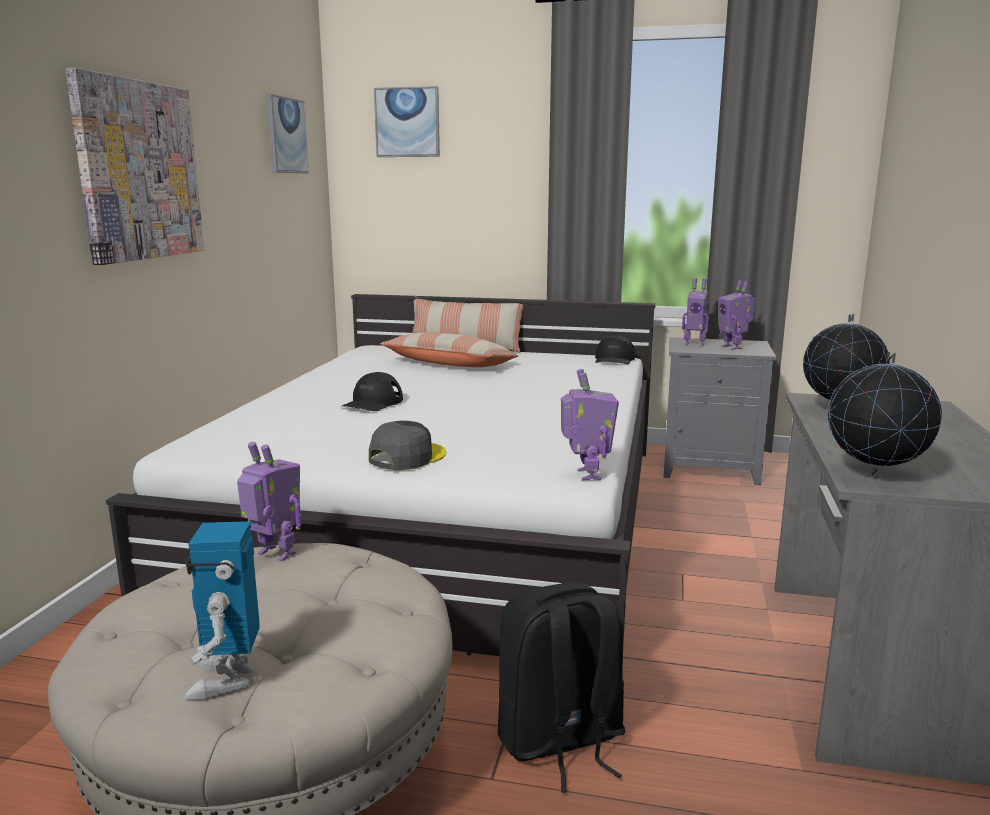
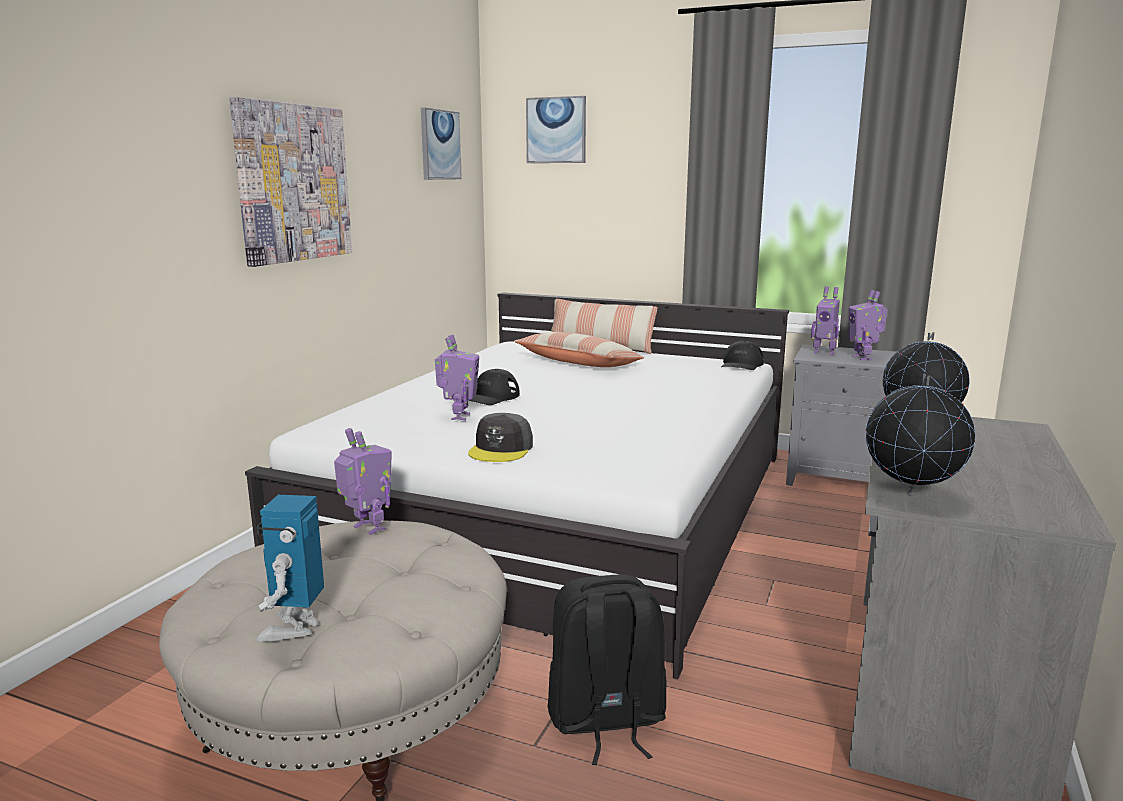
camera: 10 degrees right, 0 degrees up
(407, 457) = (501, 449): grey cap -> grey cap turned 150 degrees clockwise
(586, 475) = (660, 476): toy robot -> toy robot (459, 416)

